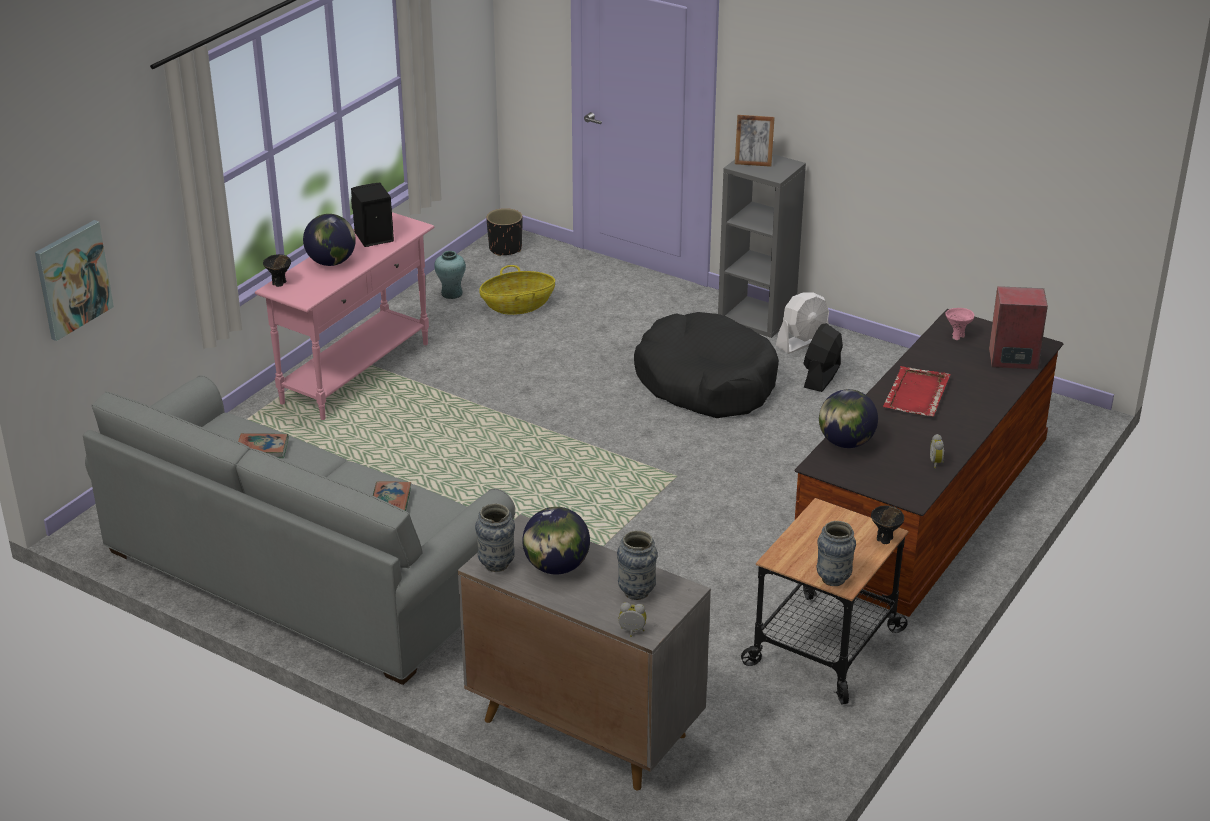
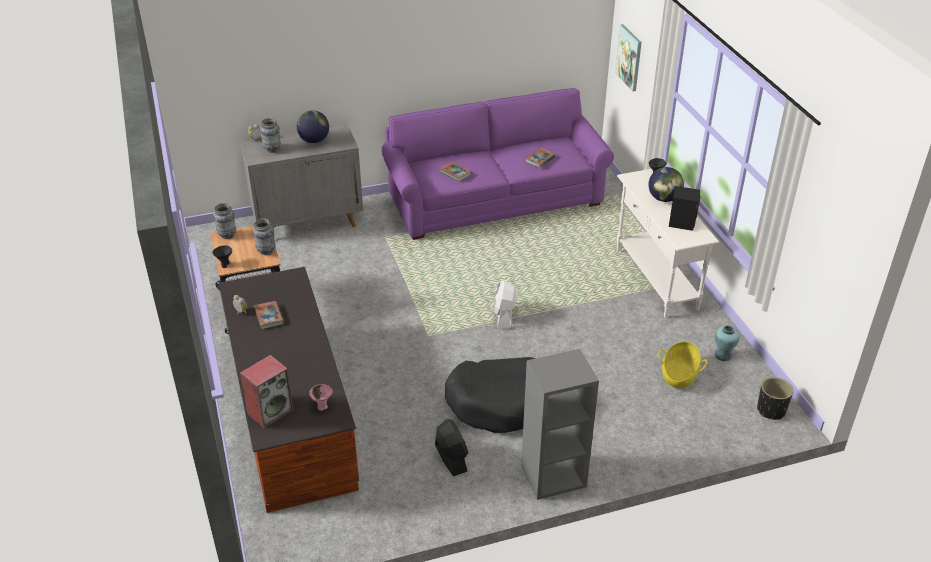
camera: 130 degrees right, 5 degrees up
(301, 573) = (495, 199): grey sofa -> purple sofa
(356, 373) = (656, 279): pink console table -> white console table
(496, 564) = (336, 130): vase -> vase (266, 251)
(753, 163) = (571, 366): picture frame -> none
(803, 342) = (499, 478): white fan -> white fan (504, 315)
(845, 443) = (298, 294): globe -> none
(910, 439) = (269, 317): none -> book
(916, 394) = (297, 346): red tray -> none

